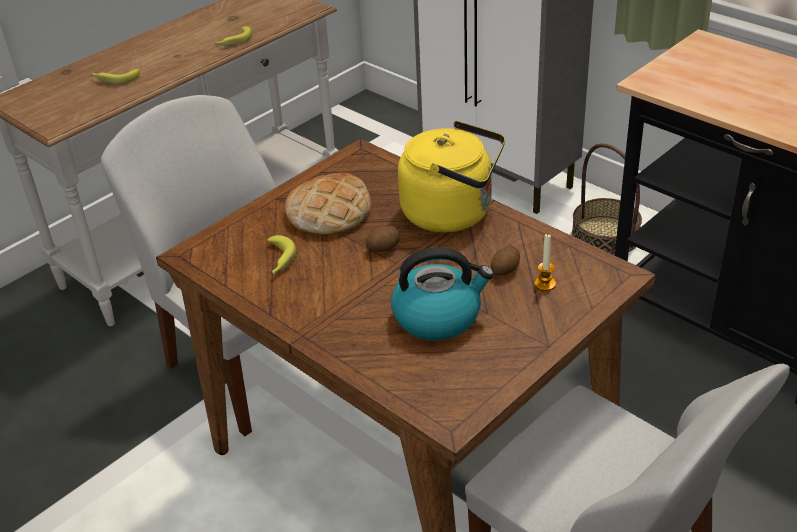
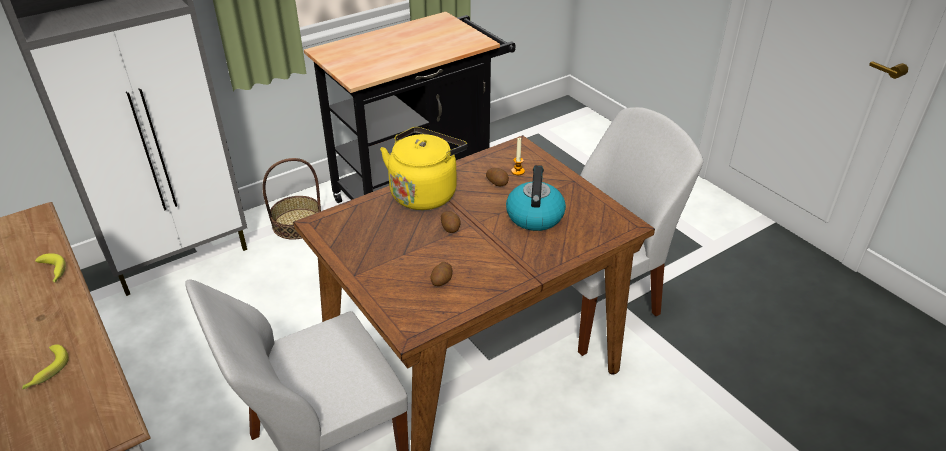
camera: 80 degrees left, 0 degrees up
(279, 260) = (442, 280): banana -> potato
(329, 212) = (391, 248): bread -> none

